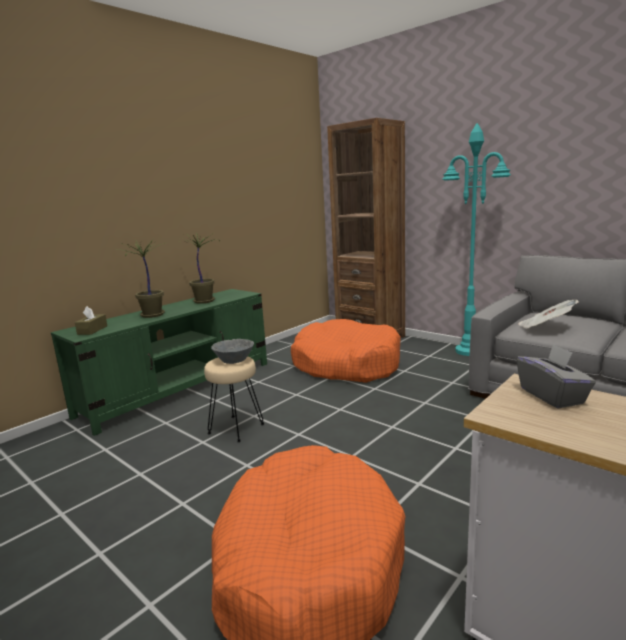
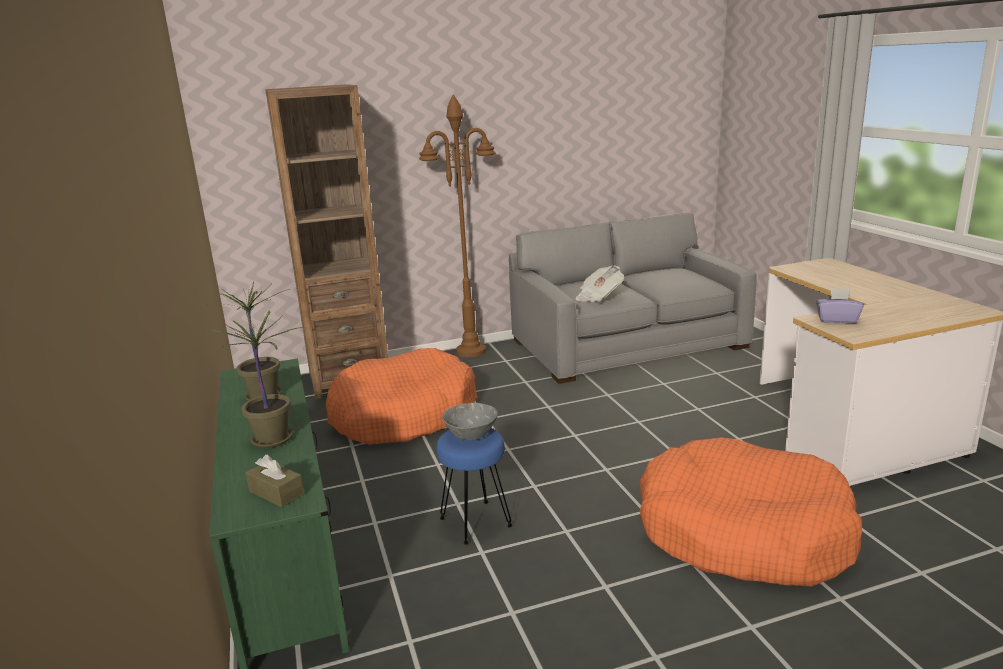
camera: 60 degrees left, 5 degrees up
(236, 428) = (475, 521): beige stool -> blue stool
(469, 351) = (471, 351): turquoise floor lamp -> brown floor lamp
(552, 396) = (837, 319): grey tissue box -> purple tissue box

